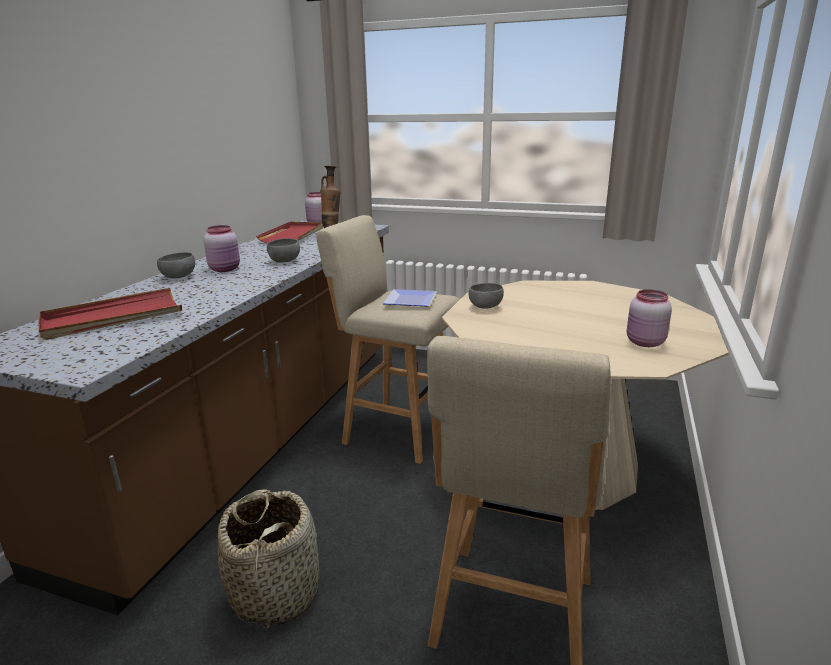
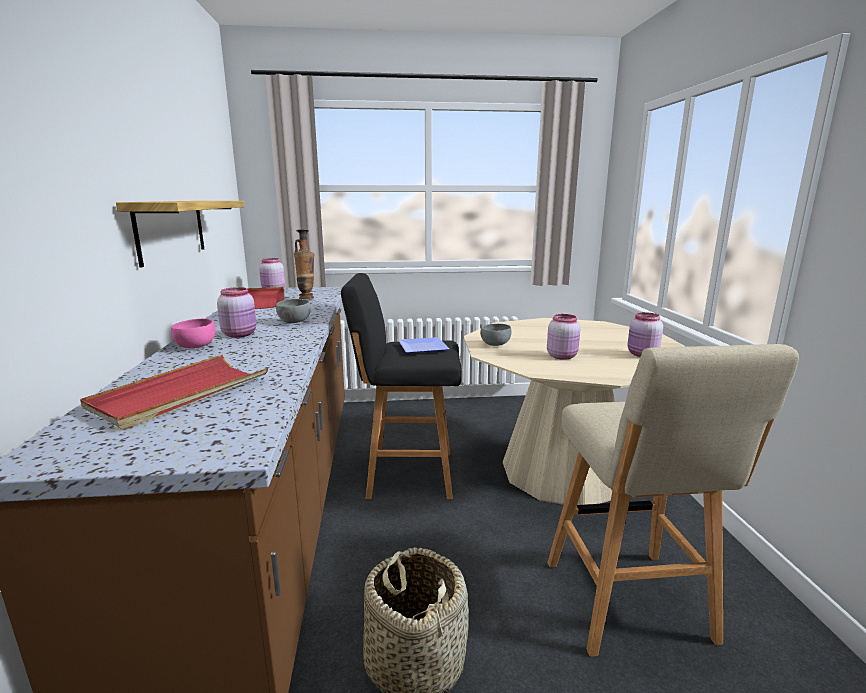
camera: 25 degrees left, 5 degrees down
(178, 277) = (196, 347): grey bowl -> pink bowl
(186, 168) = (171, 229): none -> shelf
(397, 429) = (407, 474): beige stool -> black stool
(540, 330) = (562, 356): none -> pink jar

